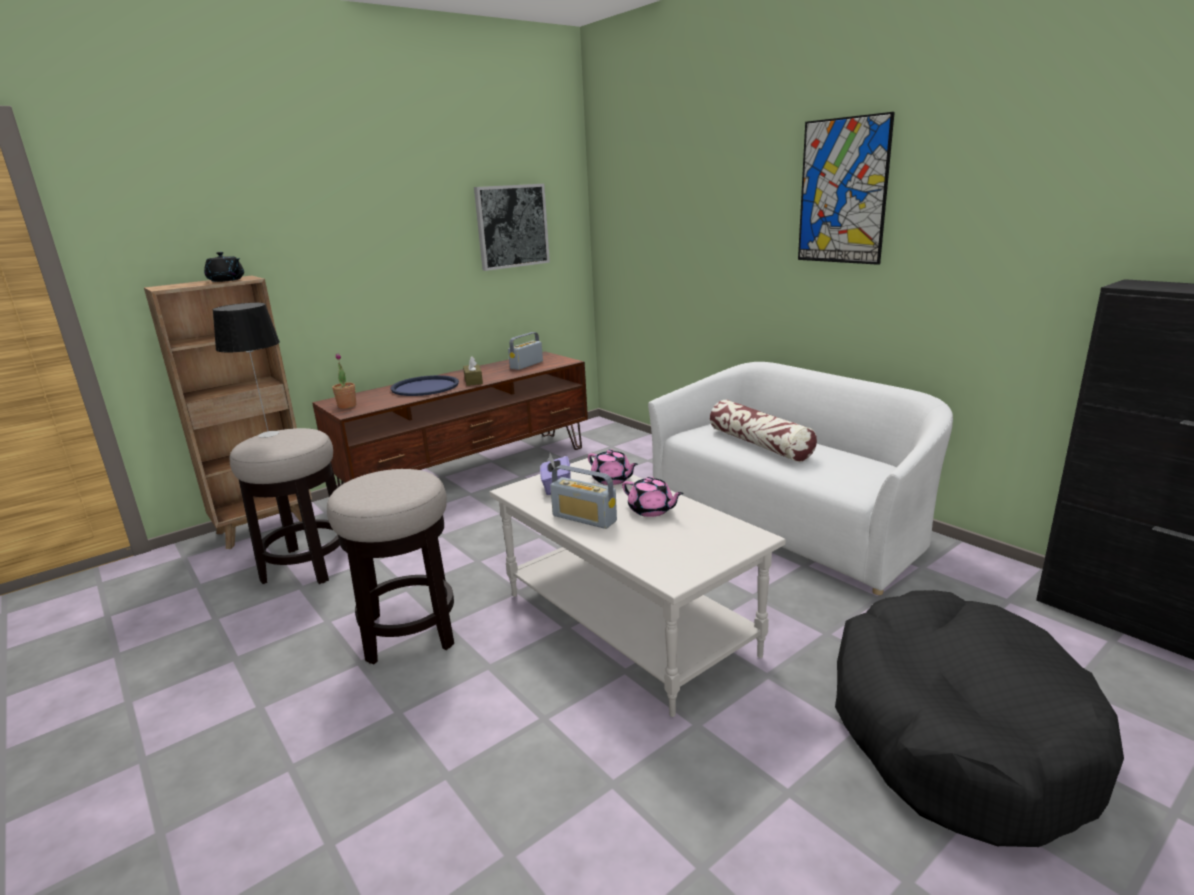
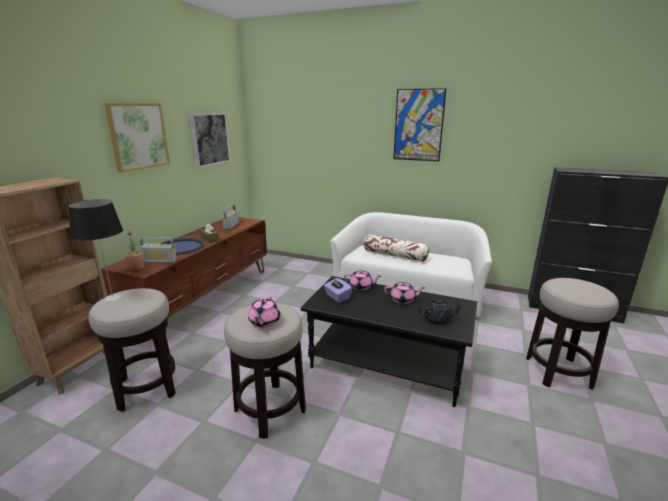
camera: 30 degrees left, 0 degrees up
(226, 280) = (44, 182): black teapot -> black teapot (438, 320)
(376, 491) = (264, 322): none -> pink teapot
(382, 222) = (138, 136): none -> picture
(584, 518) = (376, 312): radio -> radio (160, 261)
(629, 623) = (387, 365): white coffee table -> black coffee table
(956, 732) = (558, 372): black dog bed -> stool

